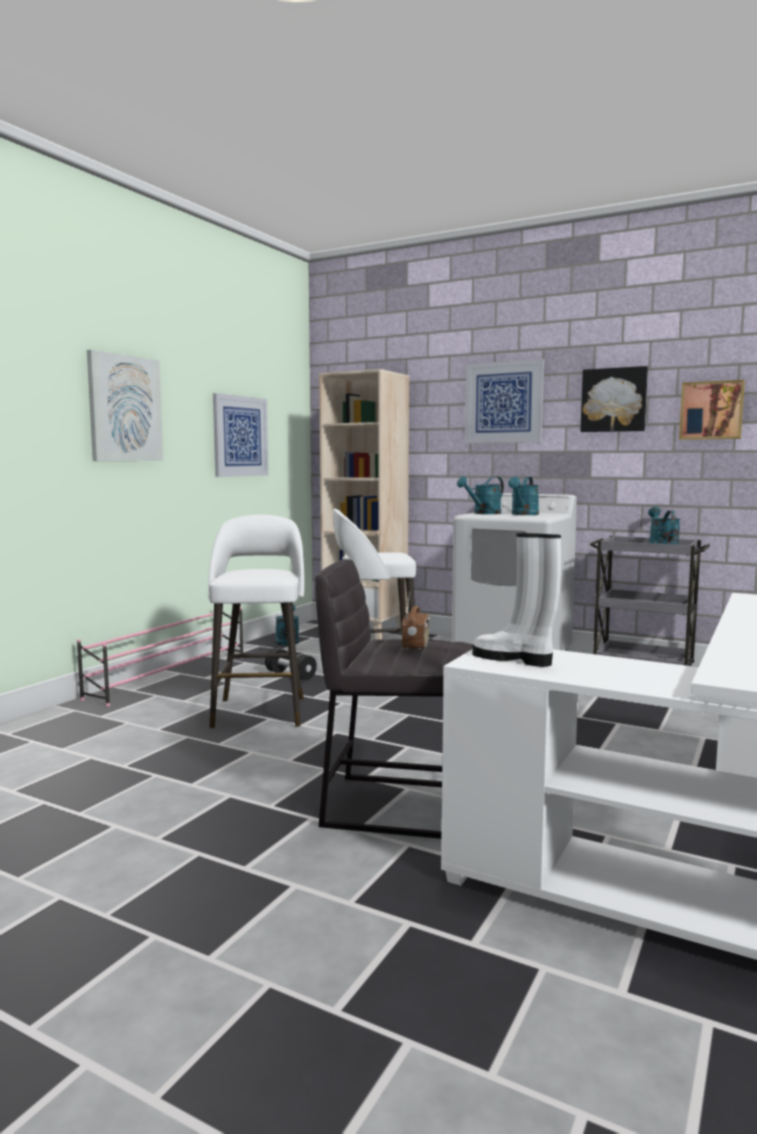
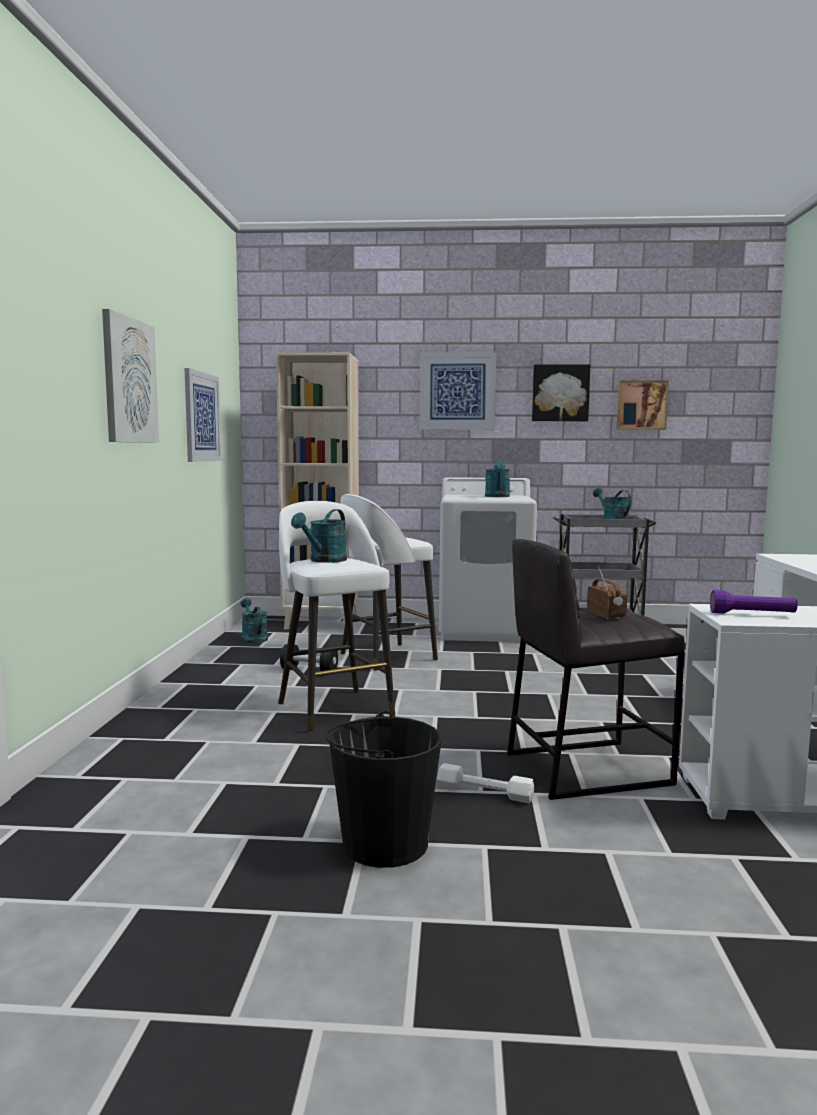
camera: 25 degrees left, 0 degrees up
(127, 831) = (384, 843): none -> black bucket
(170, 676) = (180, 688): pink shoe rack -> none
(272, 807) = (485, 792): none -> white dumbbell
(483, 513) = (460, 496): turquoise watering can -> turquoise watering can (324, 561)
(514, 659) = (752, 614): white boot -> purple flashlight

